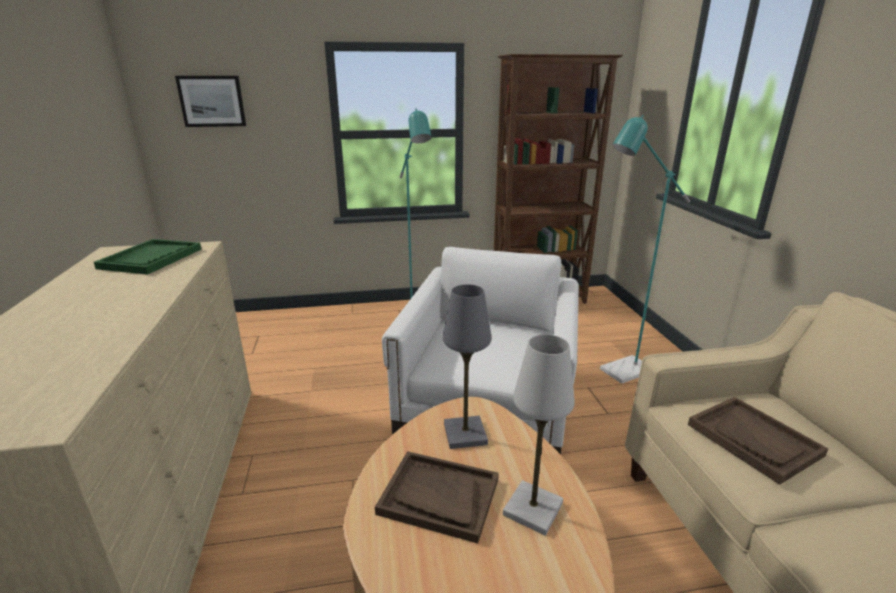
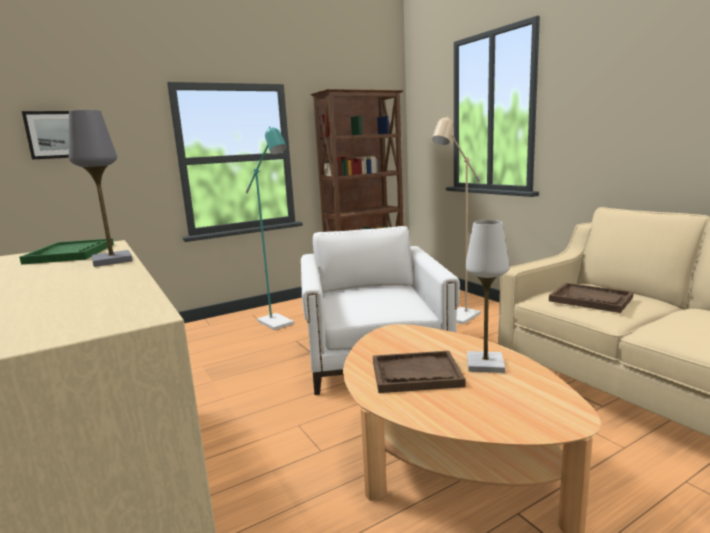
camera: 20 degrees left, 10 degrees down
(465, 434) = (403, 342): grey table lamp -> grey table lamp (112, 260)
(620, 373) = (458, 319): turquoise floor lamp -> beige floor lamp

